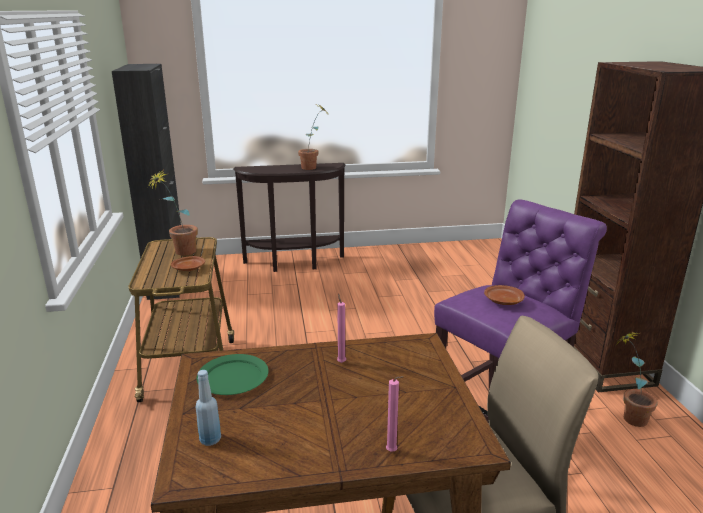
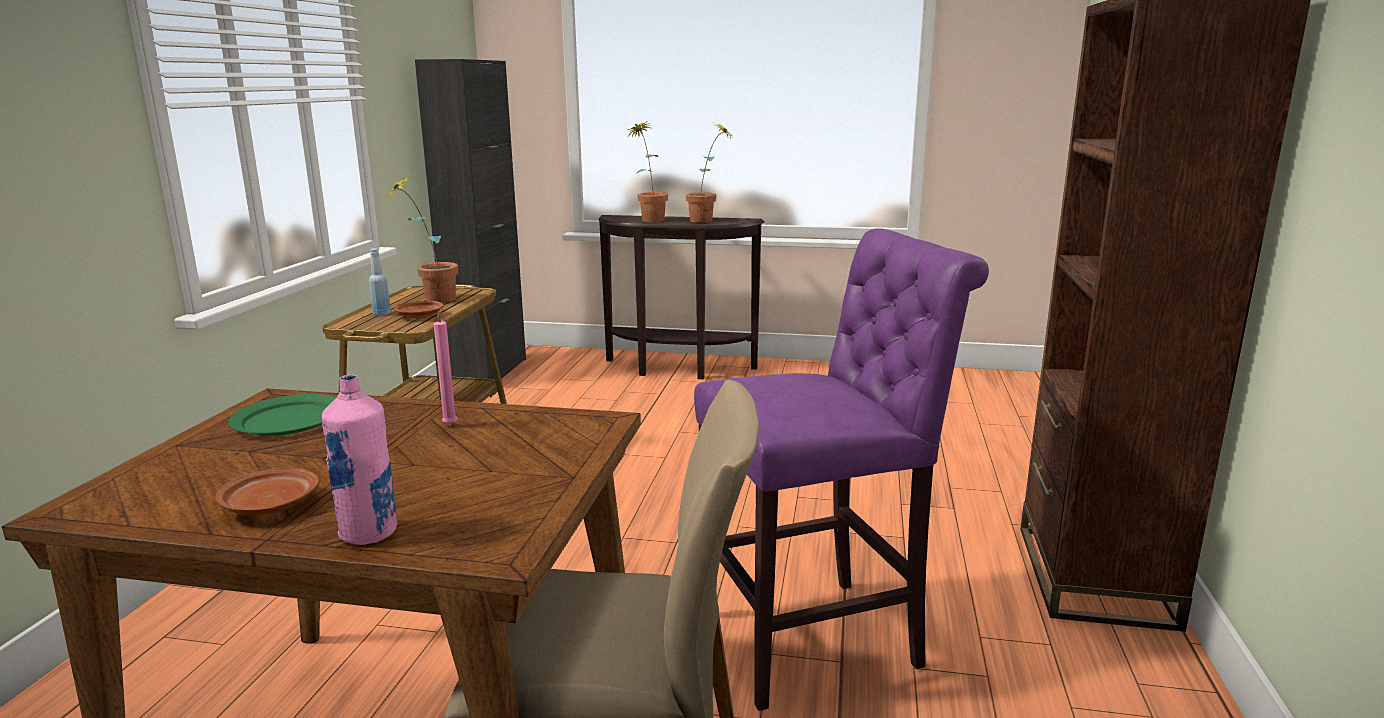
camera: 20 degrees right, 5 degrees down
(210, 440) = (164, 476): blue bottle -> blue bottle (381, 314)
(393, 452) = (369, 533): pink candle -> pink bottle
(503, 301) = (797, 389): brown plate -> brown plate (269, 506)
(627, 416) = (1081, 667): potted plant -> potted plant (649, 219)

